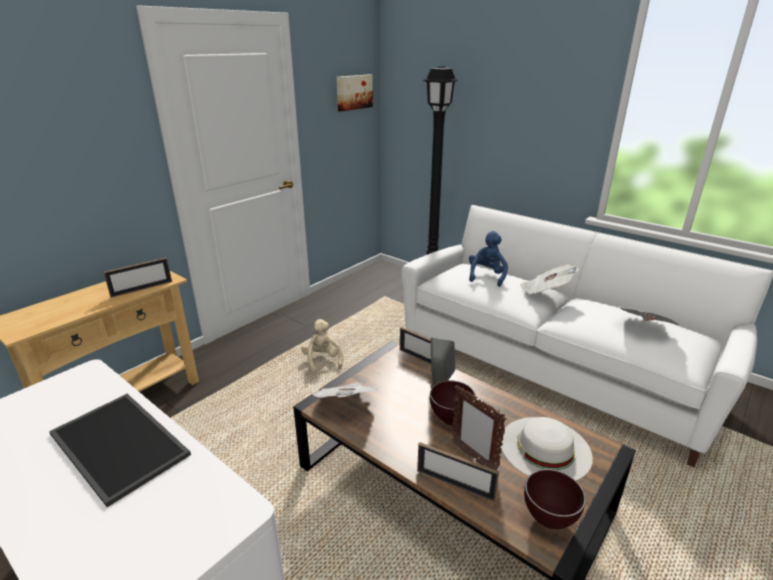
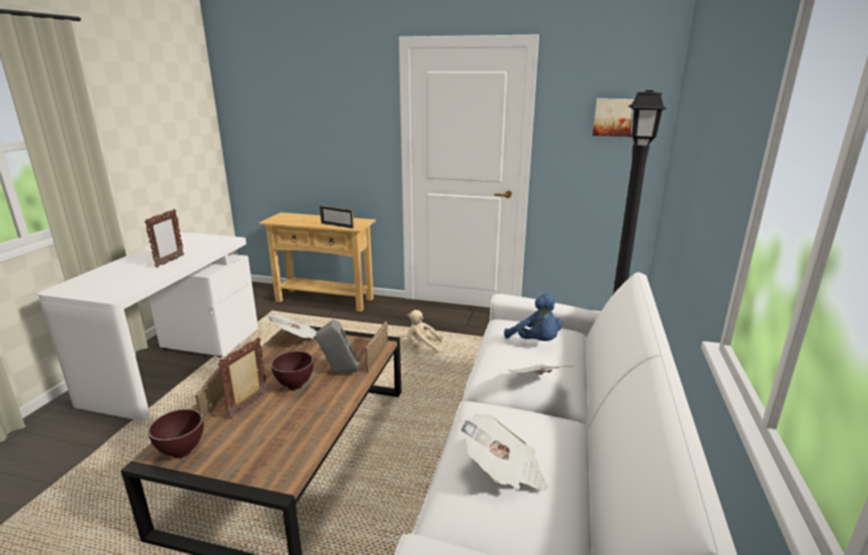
camera: 65 degrees right, 5 degrees down
(116, 445) = (170, 261): tray -> picture frame
(322, 361) = (423, 347): beige plush toy -> beige plush toy turned 135 degrees counterclockwise
(486, 276) = (536, 342): blue plush toy -> blue plush toy turned 60 degrees clockwise
(545, 448) = (272, 442): white hat -> none

